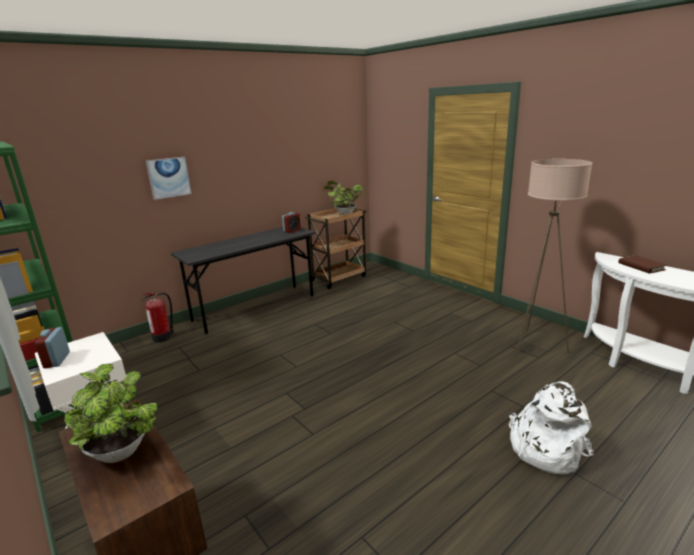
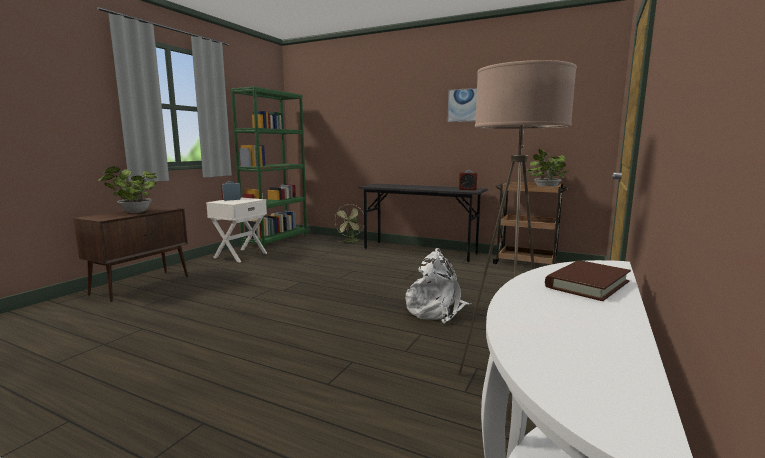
camera: 65 degrees right, 10 degrees down
(163, 337) = (351, 242): fire extinguisher -> green fan
(169, 177) = (386, 126): picture -> picture (463, 105)
(544, 448) = (248, 400): white backpack -> white backpack (436, 310)

